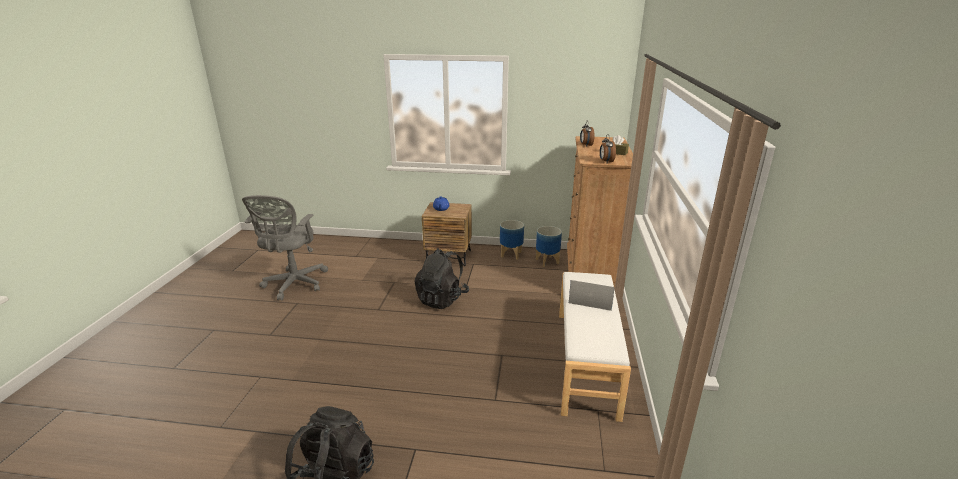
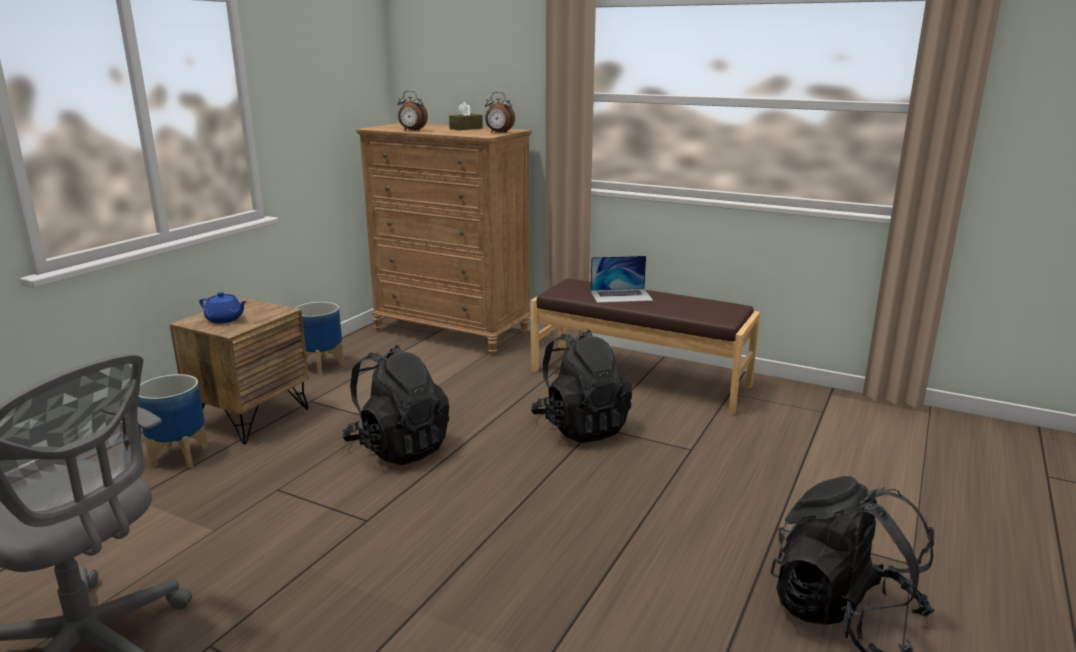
camera: 70 degrees left, 5 degrees down
(498, 349) = (581, 427): none -> black backpack
(547, 261) = (378, 347): planter -> planter (178, 457)
(587, 361) = (639, 378): white bench -> brown bench
(591, 299) = (621, 295): laptop -> laptop turned 135 degrees counterclockwise

